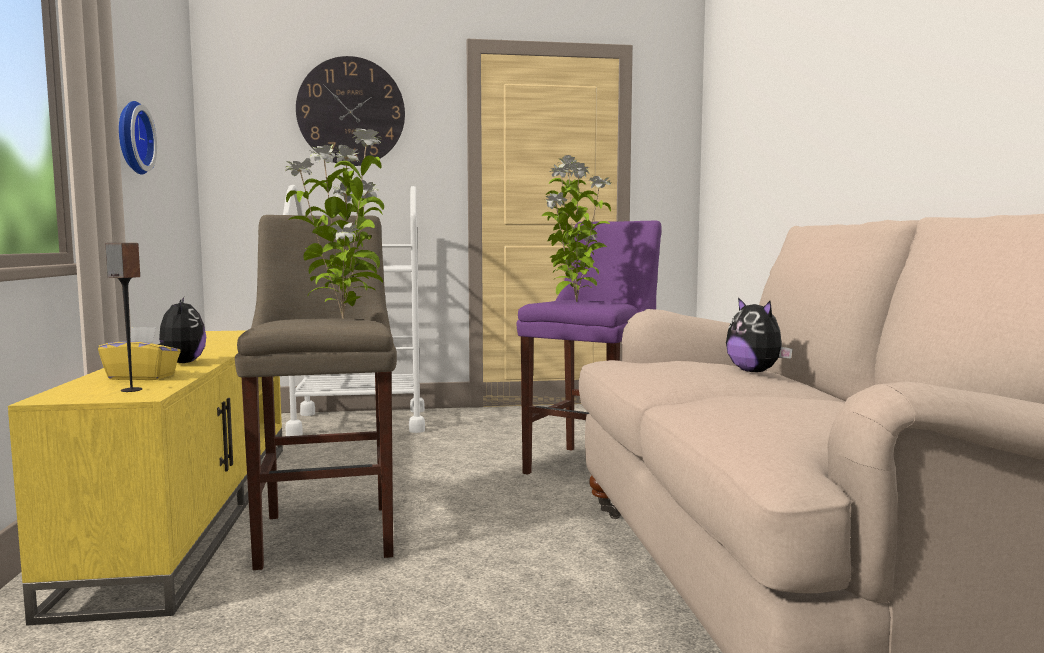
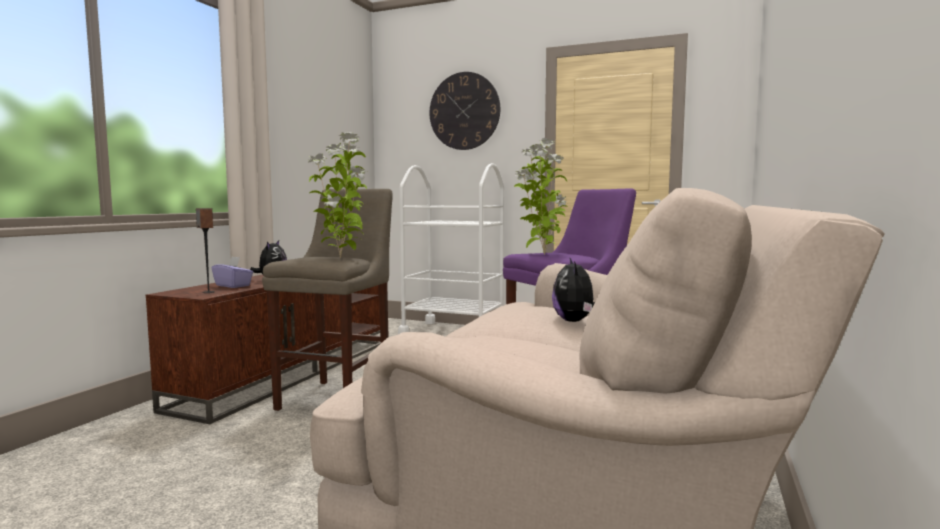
camera: 30 degrees right, 0 degrees up
(131, 138) = (301, 141): wall clock -> none
(142, 377) = (233, 286): yellow tissue box -> purple tissue box
(190, 511) = (290, 371): yellow tv stand -> brown tv stand

